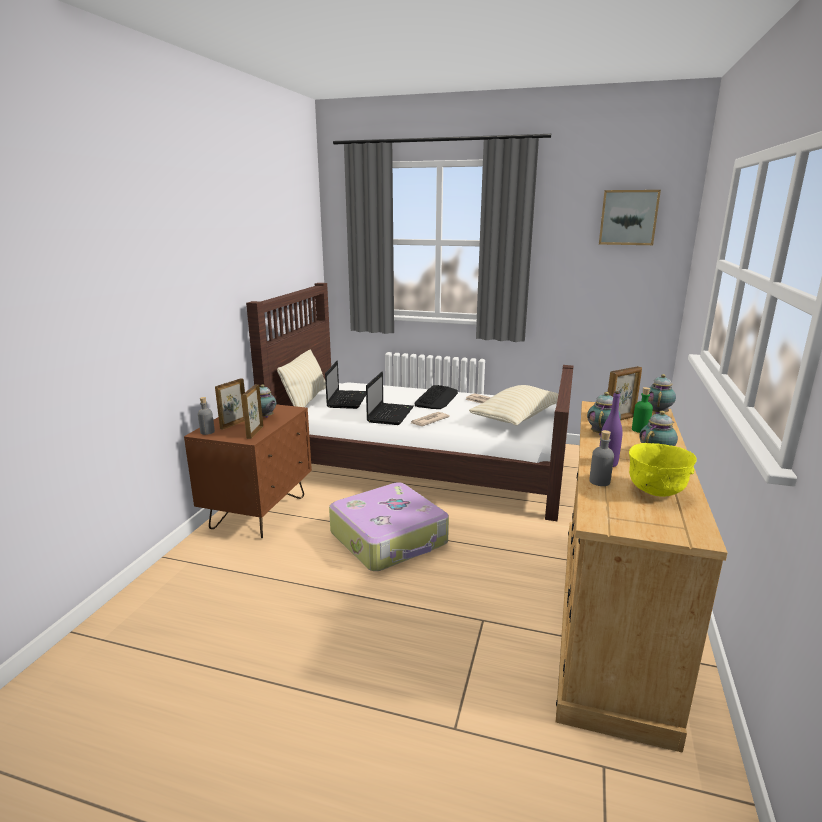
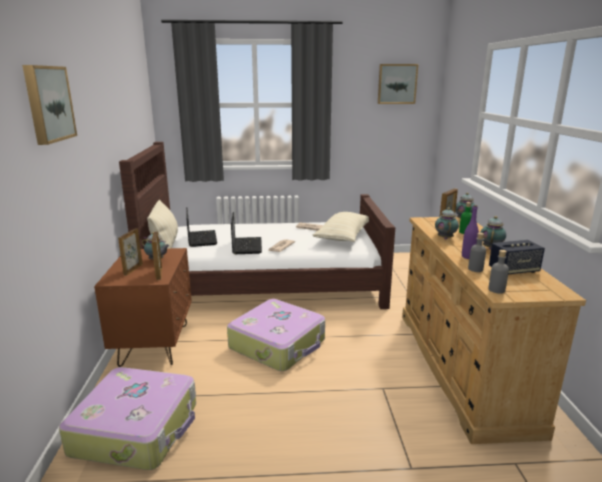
camera: 20 degrees left, 0 degrees up
(135, 237) = (48, 104): none -> picture
(189, 598) = (137, 428): none -> suitcase
(207, 432) = (114, 279): grey bottle -> grey bottle (496, 290)
(437, 398) = (273, 229): keyboard -> none
(655, 492) = (513, 270): yellow bowl -> speaker

